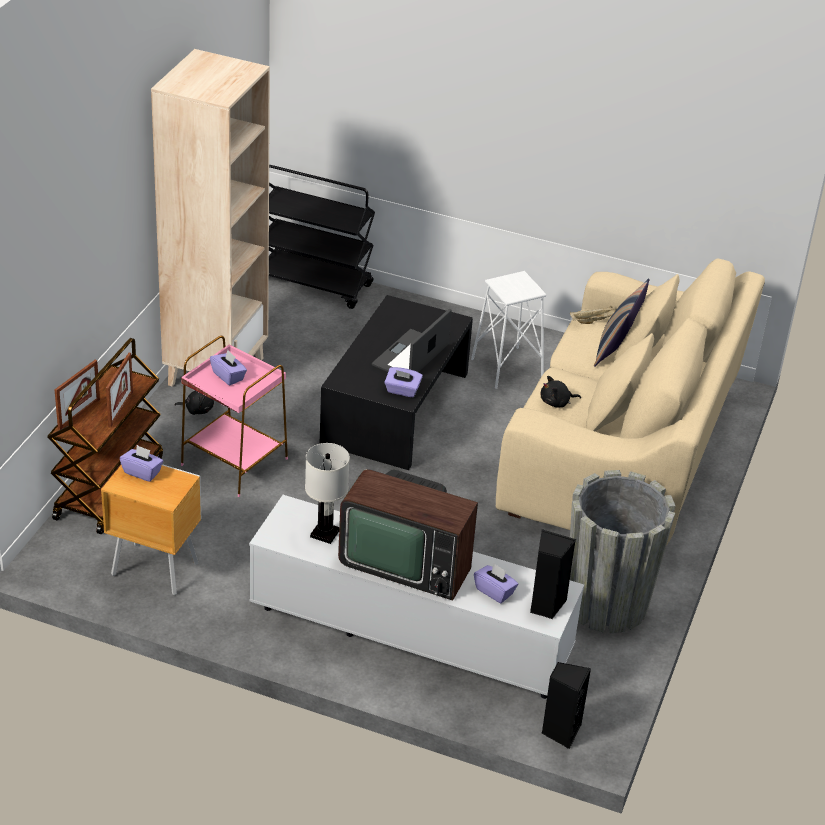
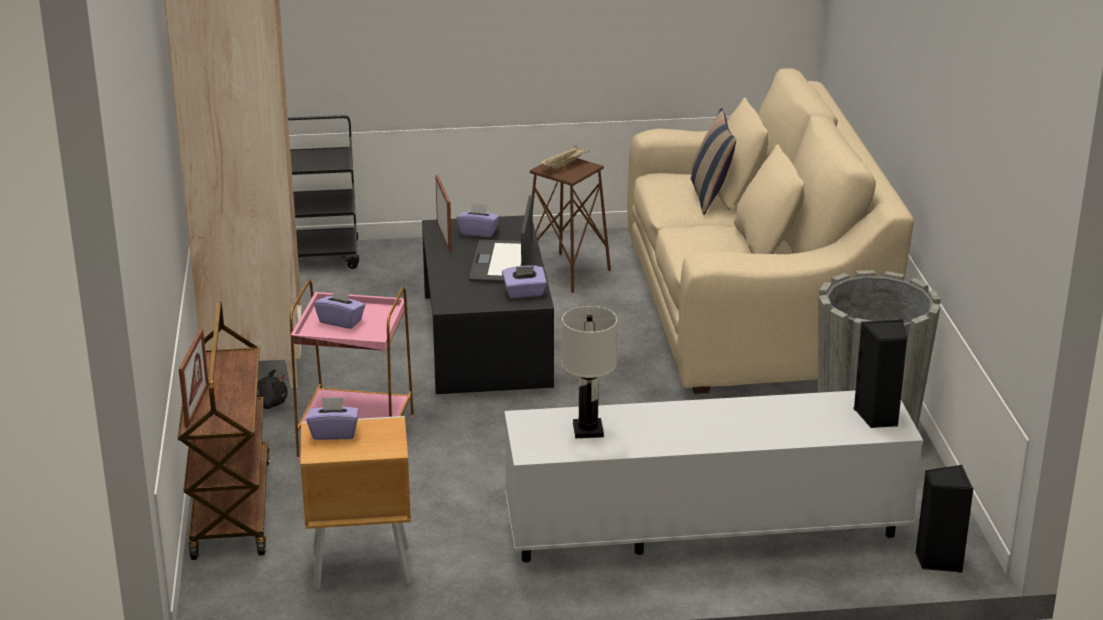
camera: 25 degrees left, 10 degrees down
(121, 409) = (243, 387): picture frame -> picture frame (444, 237)
(406, 560) = (698, 425): television -> none
(494, 591) = (816, 422): purple tissue box -> purple tissue box (478, 232)
(507, 368) = (567, 273): white stool -> brown stool
(556, 402) = (704, 250): black plush toy -> none
(593, 321) = (664, 179): beige tray -> beige tray (564, 165)

